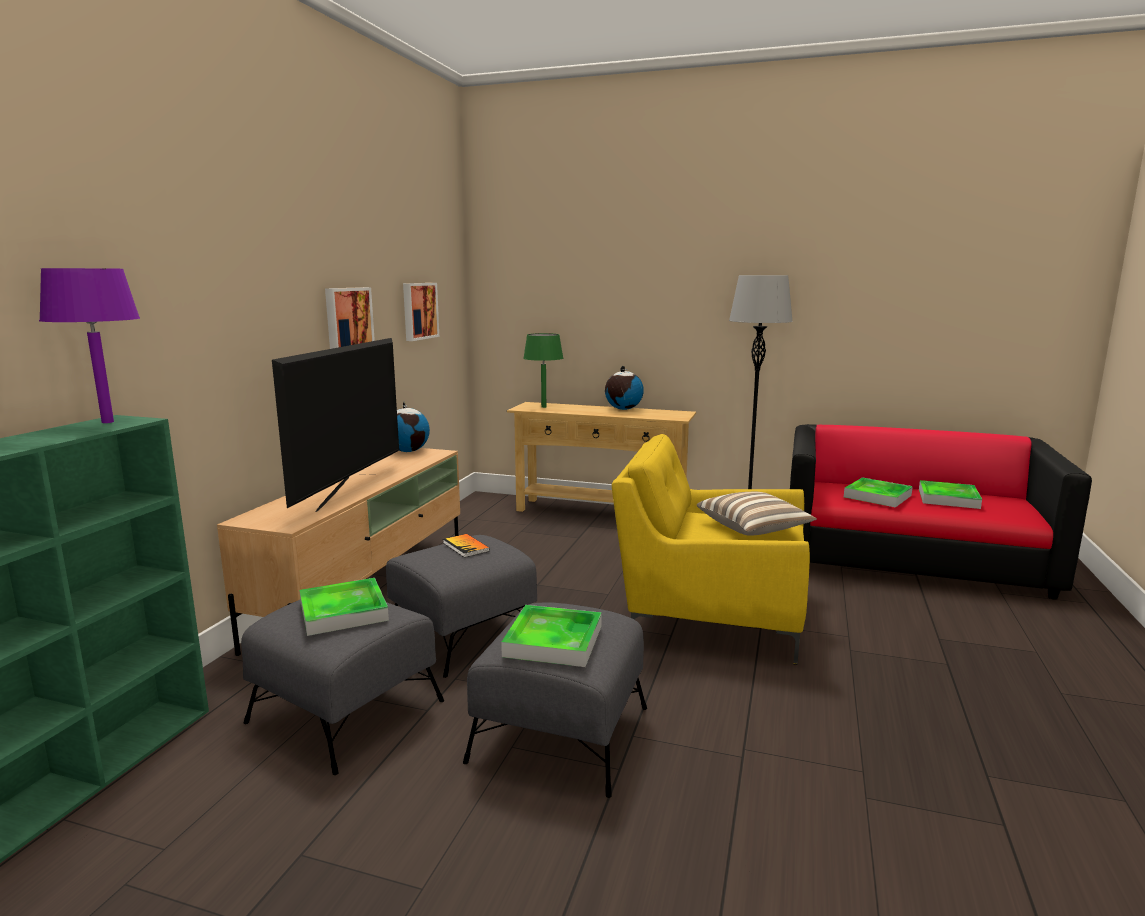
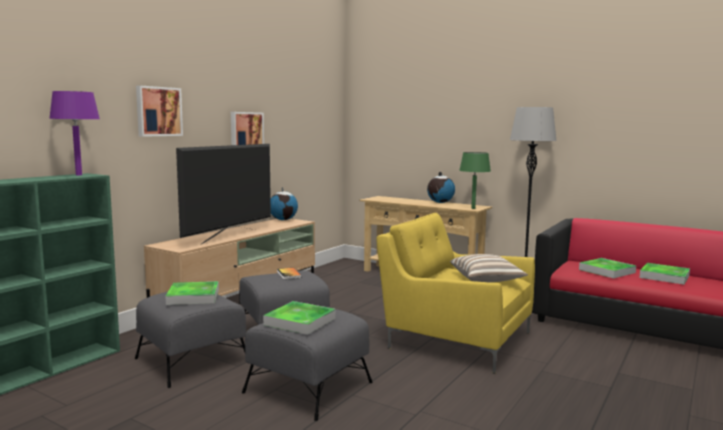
camera: 15 degrees right, 5 degrees down
(418, 311) = (302, 130): picture -> picture (158, 111)
(544, 407) = (386, 199): green table lamp -> green table lamp (473, 208)

